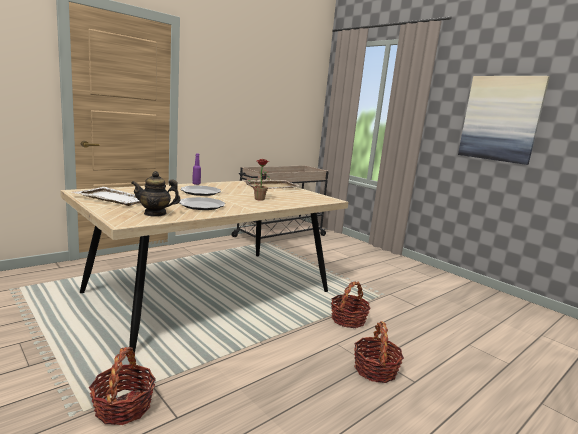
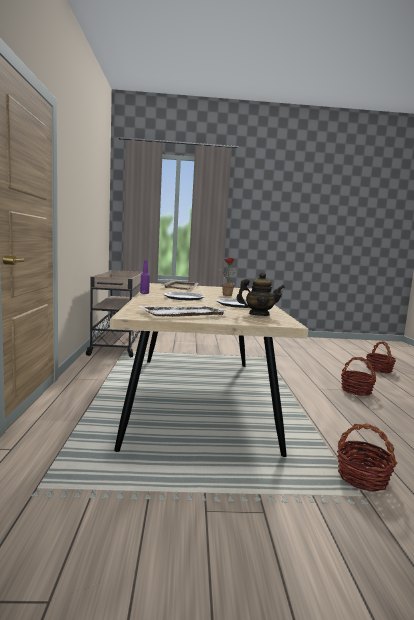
camera: 50 degrees left, 5 degrees down
(155, 213) = (259, 315): teapot -> teapot turned 120 degrees counterclockwise
(348, 320) = (291, 375): basket -> basket (379, 369)
(501, 119) = (277, 221): picture -> none

